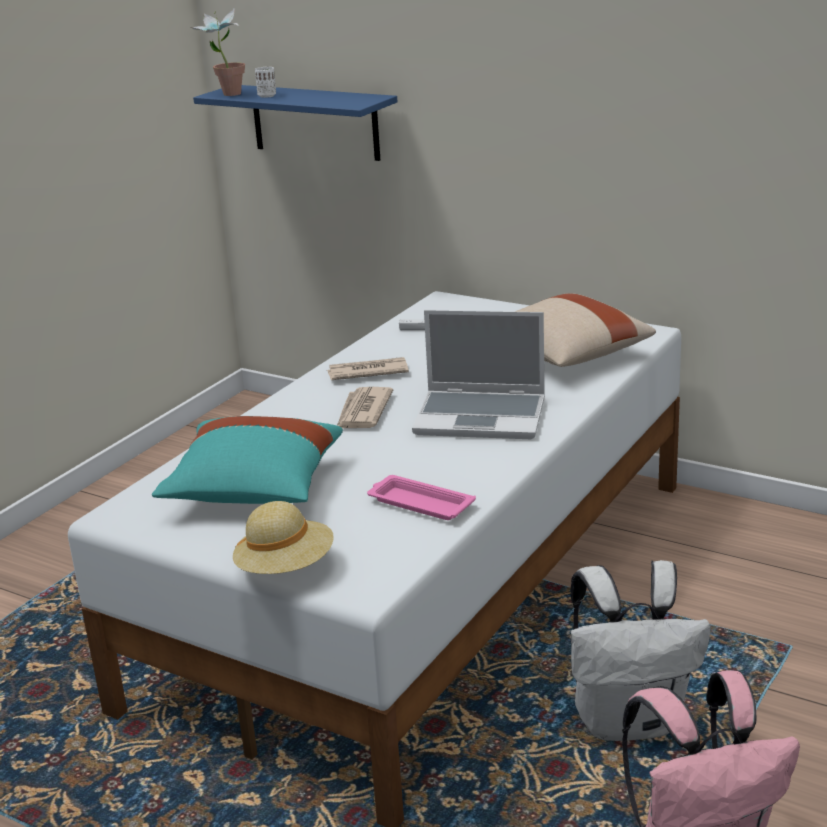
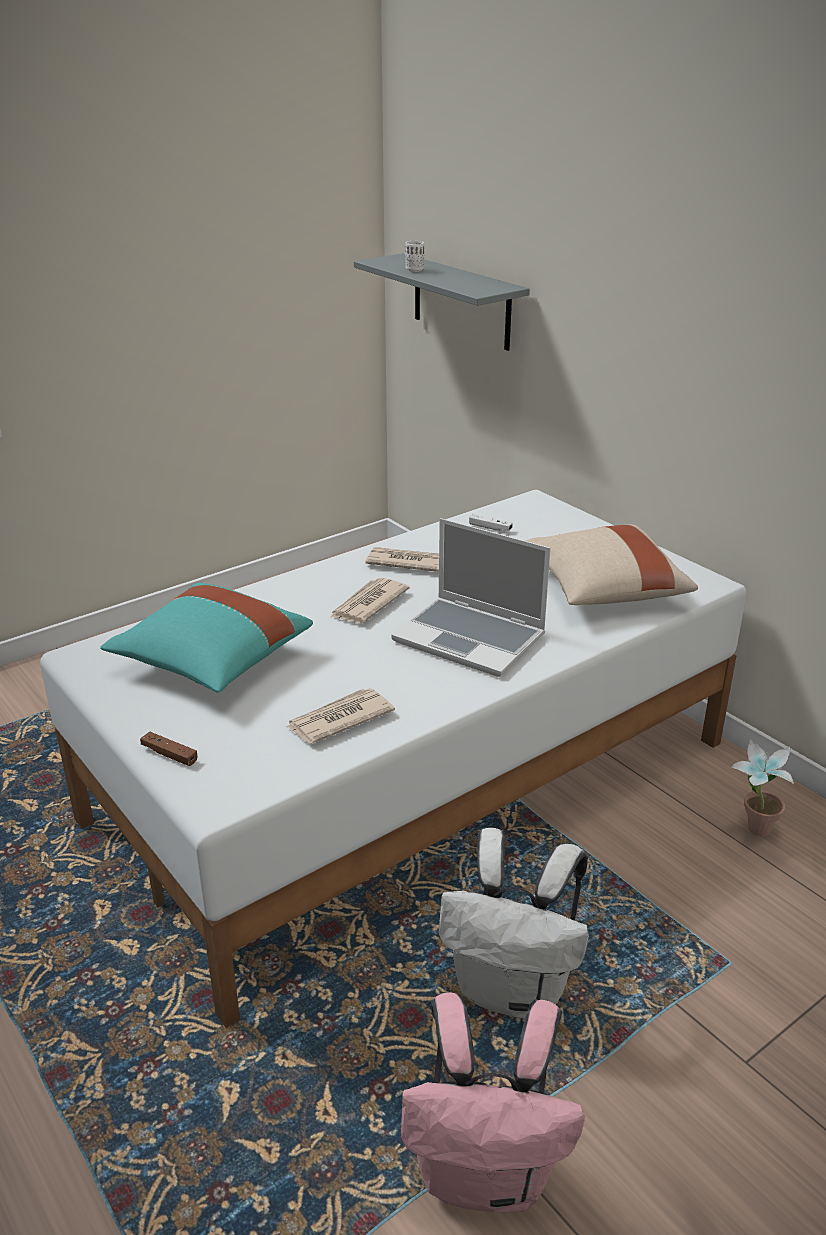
camera: 20 degrees right, 5 degrees up
(226, 95) = (382, 263): potted plant -> potted plant (751, 831)
(286, 568) = (169, 754): beige hat -> brown game controller
(315, 122) = (461, 302): blue shelf -> grey shelf
(419, 503) = (338, 719): pink tray -> newspaper

